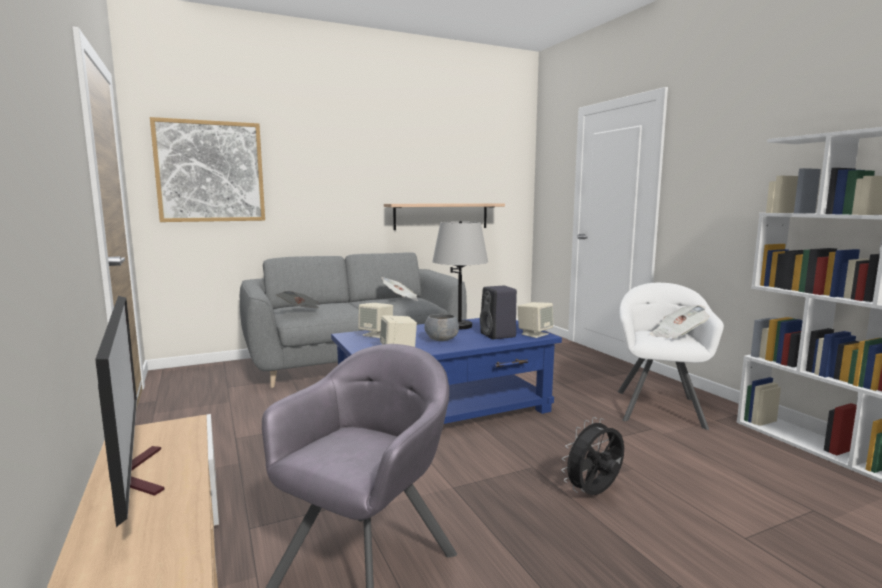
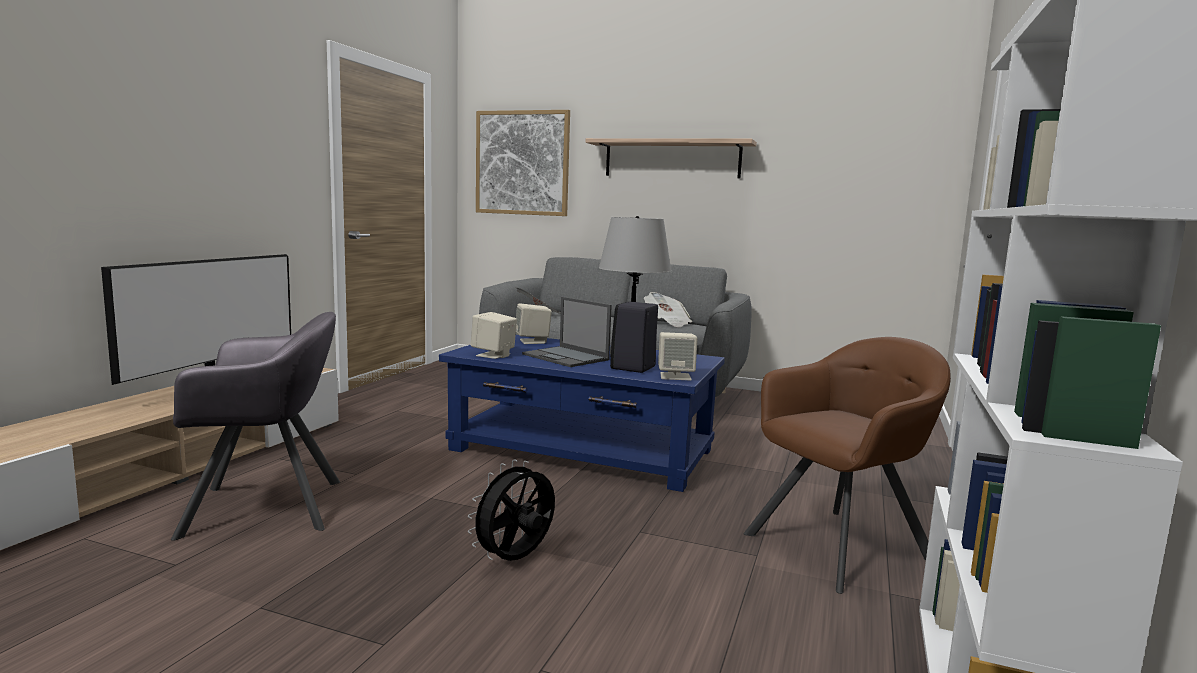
camera: 45 degrees right, 0 degrees up
(441, 216) = (787, 223): shelf -> shelf (672, 159)
(442, 340) = (566, 357): grey bowl -> laptop
(594, 494) = (515, 560): black fan -> black fan turned 60 degrees counterclockwise
(659, 408) = (839, 546): white armchair -> brown armchair
(677, 335) = (864, 426): newspaper -> none

